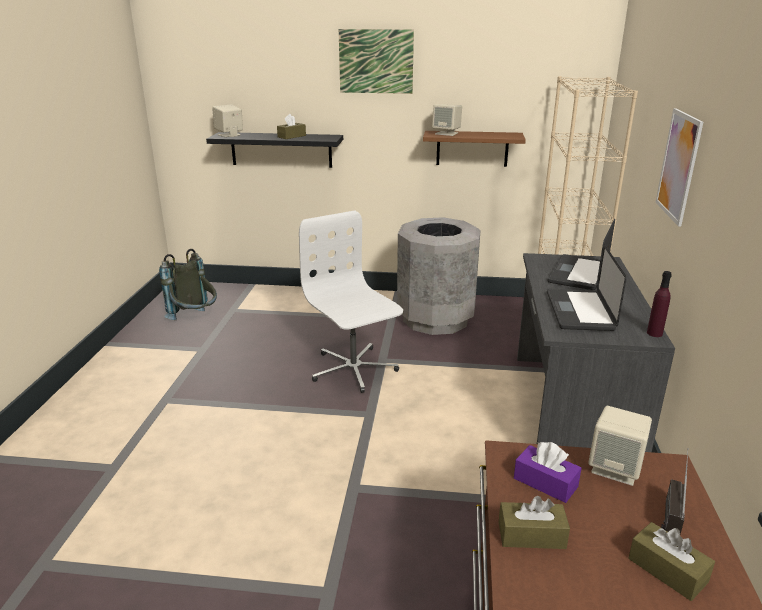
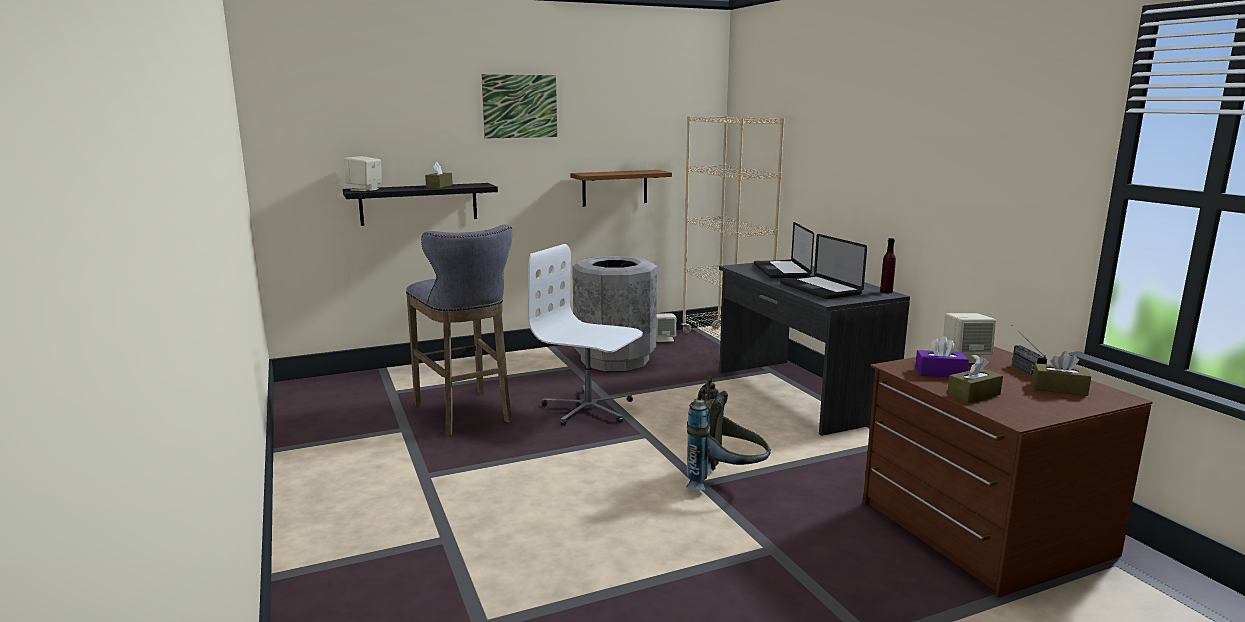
camera: 30 degrees left, 10 degrees down
(195, 320) = (359, 408): grey backpack -> grey backpack (726, 483)
(257, 347) = (466, 414): none -> grey stool
(447, 133) = (597, 173): beige speaker -> beige speaker (664, 339)
(678, 166) = (861, 163): picture -> none

